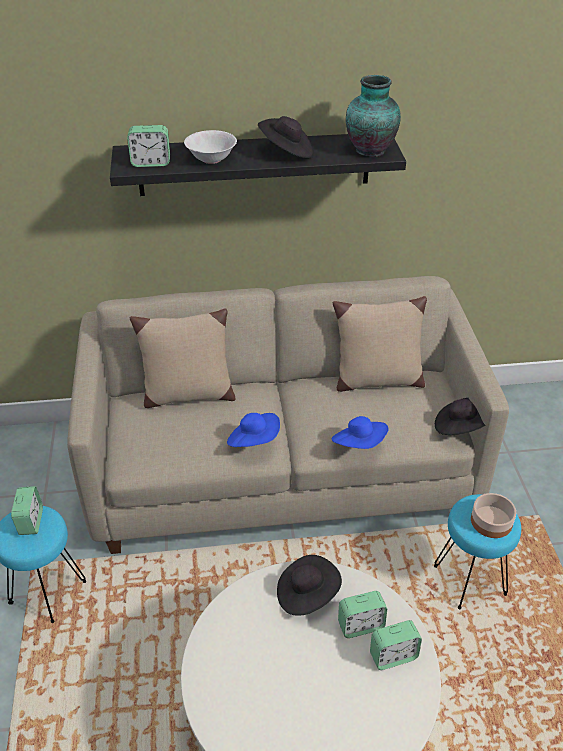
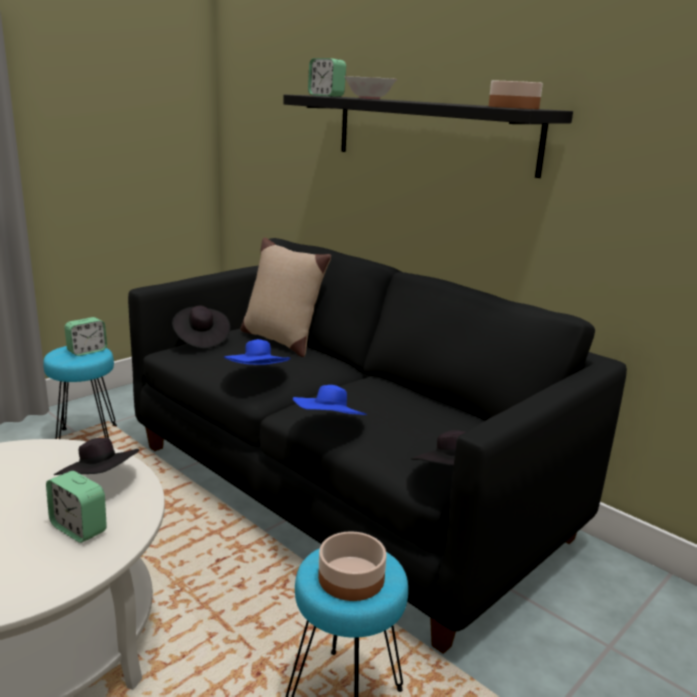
camera: 50 degrees right, 20 degrees down
(282, 470) = (343, 489): beige sofa -> black sofa
(287, 152) = (436, 102): black hat -> black hat (201, 339)
(370, 150) = (514, 107): vase -> bowl
(376, 380) = (443, 408): beige pillow -> none
(393, 656) = (45, 566): alarm clock -> none

